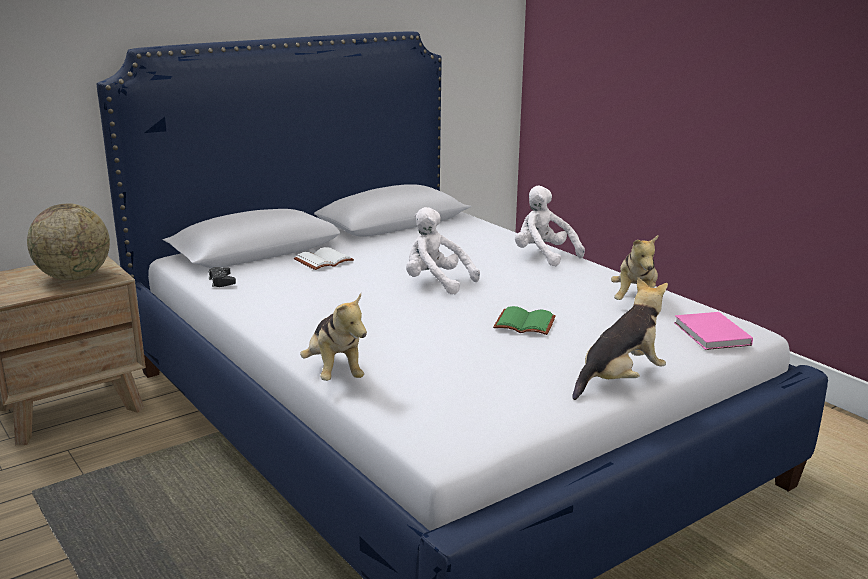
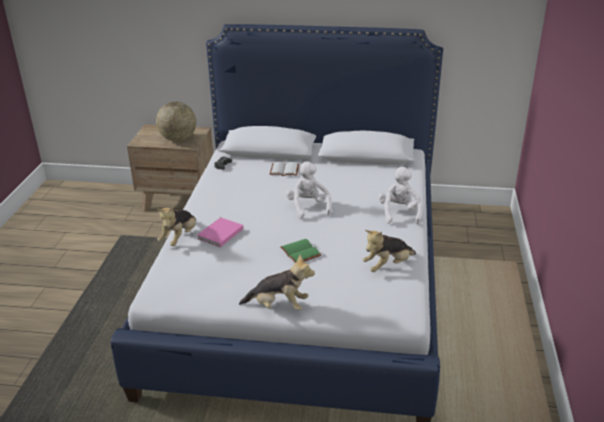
camera: 45 degrees right, 10 degrees up
(711, 334) = (378, 308): pink book -> pink book (219, 234)

